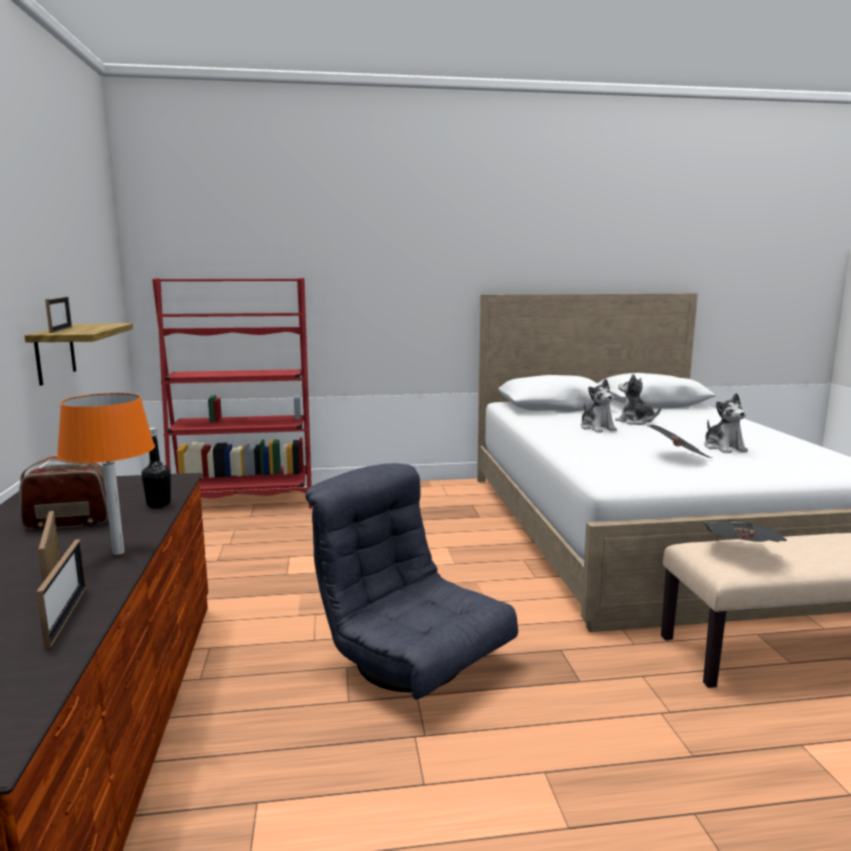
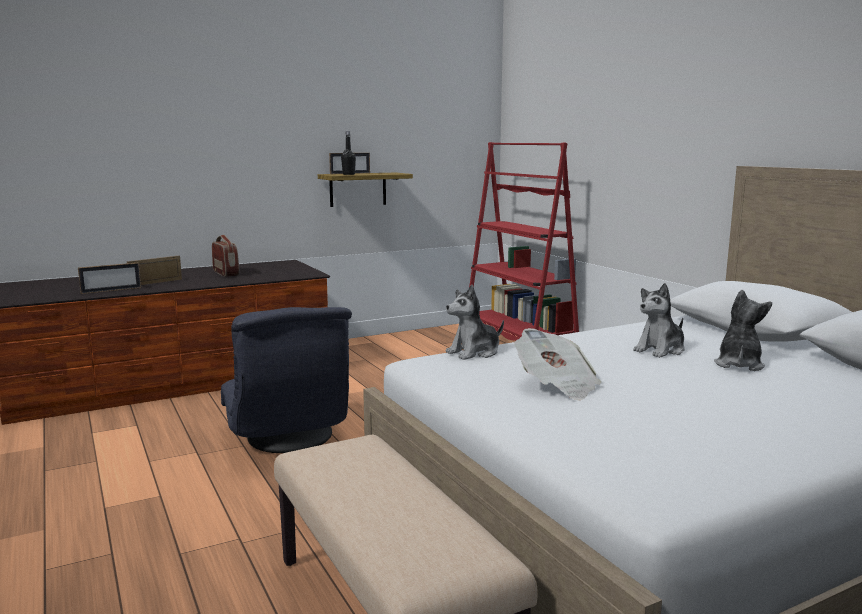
camera: 70 degrees right, 0 degrees up
(118, 552) = (185, 284): orange table lamp -> none
(159, 504) = (261, 278): black bottle -> black bottle (348, 174)
(412, 661) = (287, 437): grey armchair -> grey armchair turned 135 degrees clockwise
(724, 448) = (654, 408): plush toy -> plush toy (474, 352)
(740, 552) = (350, 457): newspaper -> none

